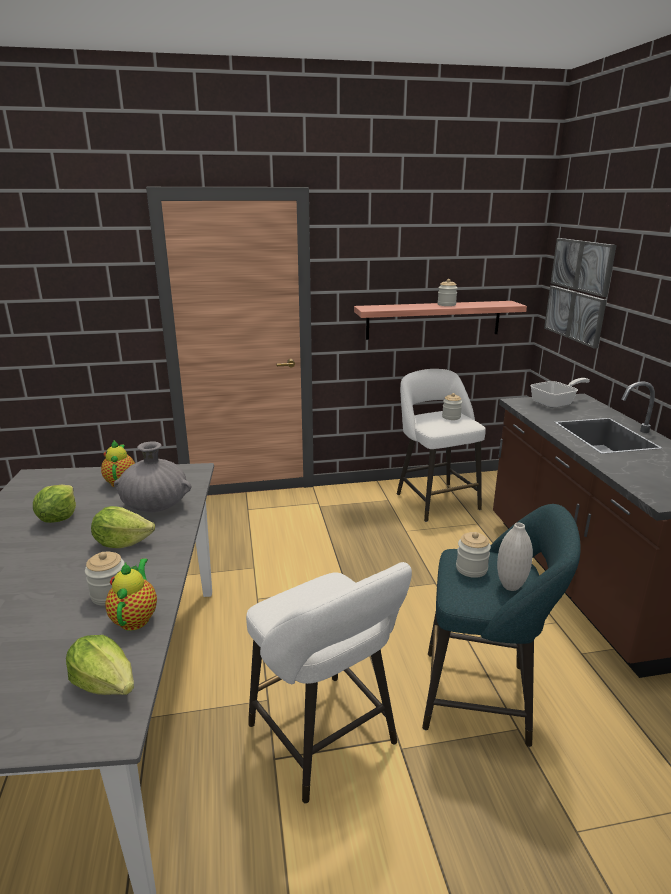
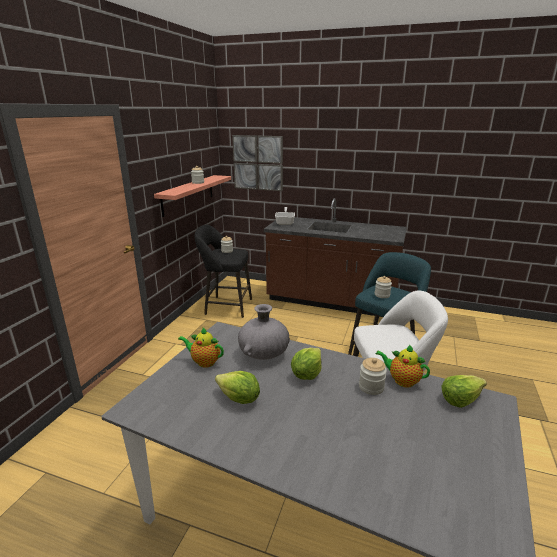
camera: 60 degrees left, 0 degrees up
(435, 500) = (226, 306): white stool -> black stool
(510, 586) = (400, 292): white vase -> none

